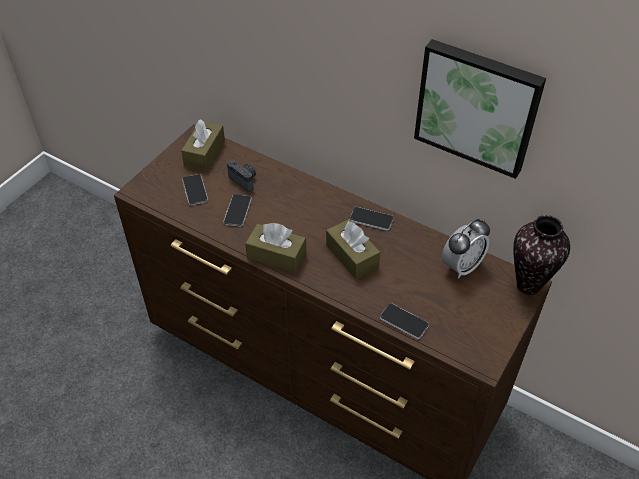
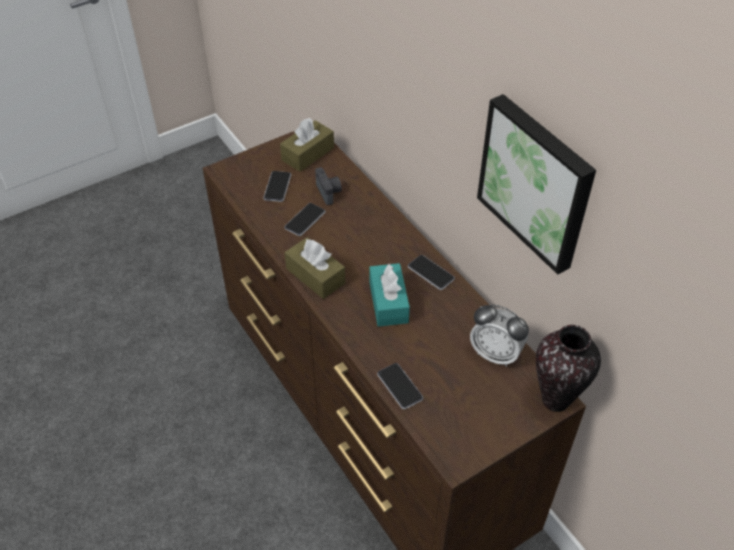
camera: 25 degrees right, 0 degrees up
(352, 256) = (388, 302): brown tissue box -> turquoise tissue box
(461, 266) = (495, 354): alarm clock -> alarm clock turned 45 degrees clockwise

